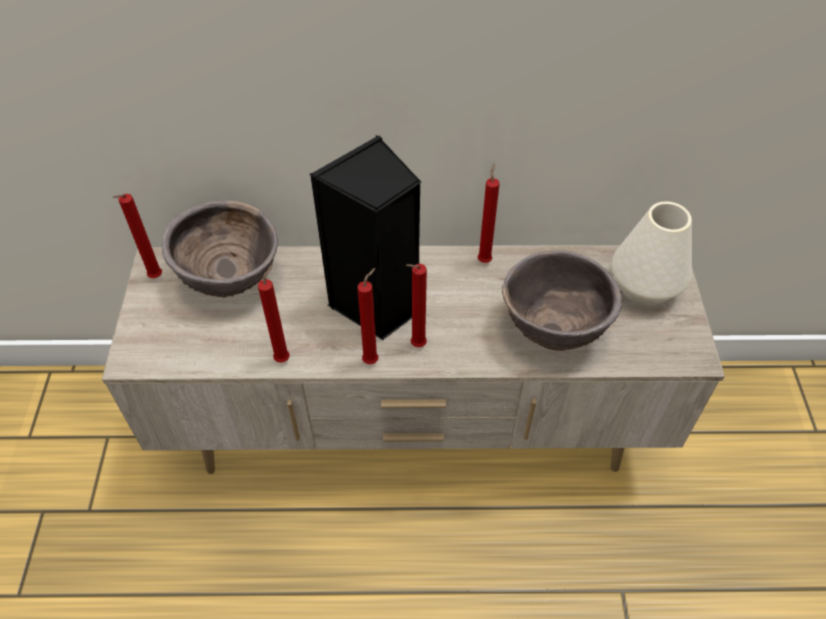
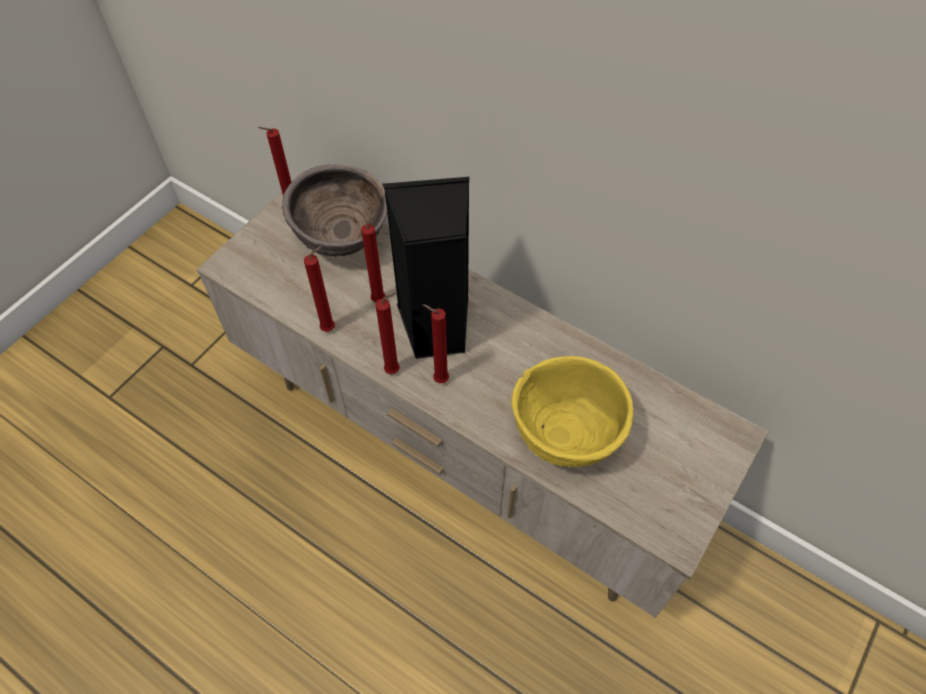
camera: 35 degrees right, 5 degrees up
(484, 259) = (560, 337): red candle -> red candle (380, 299)
(553, 330) = (565, 436): brown bowl -> yellow bowl
(644, 287) = (688, 448): white vase -> none

